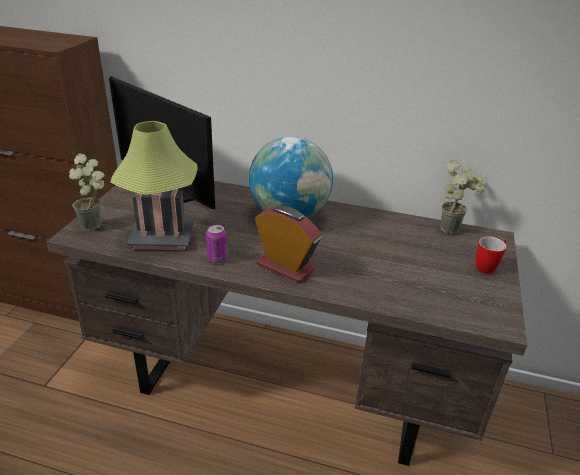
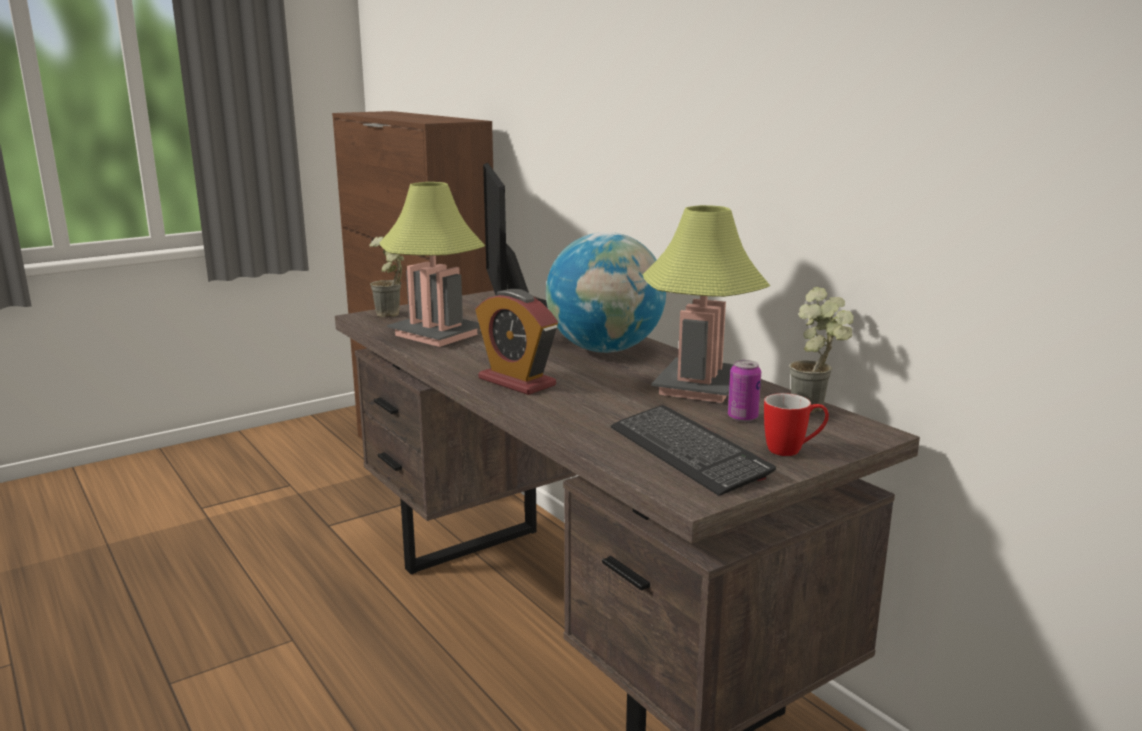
camera: 40 degrees right, 15 degrees down
(217, 259) = (458, 359): can -> can (742, 417)
(285, 267) = (517, 382): alarm clock -> alarm clock turned 150 degrees clockwise
(381, 231) = (699, 386): none -> table lamp
(452, 290) = (688, 452): none -> keyboard

